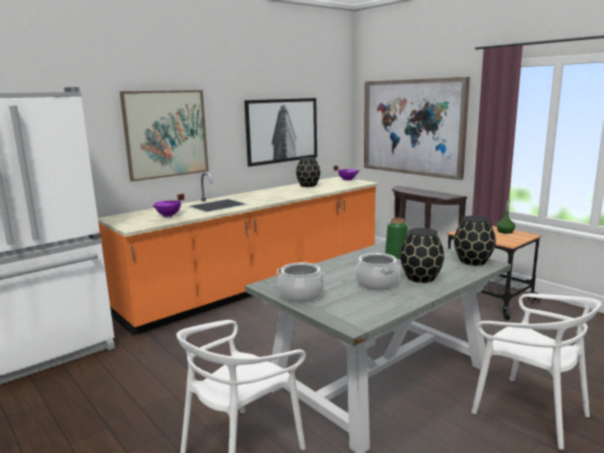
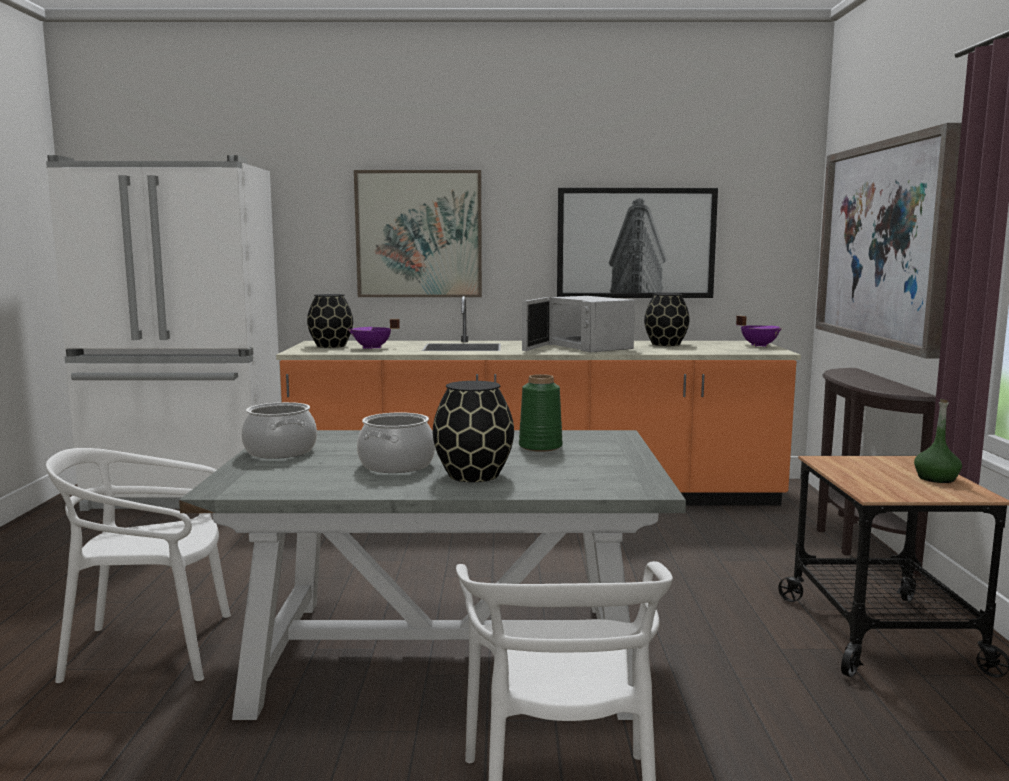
camera: 40 degrees right, 5 degrees down
(280, 194) = (584, 347): none -> white microwave
(473, 261) = (630, 480): black vase -> black vase (331, 346)

